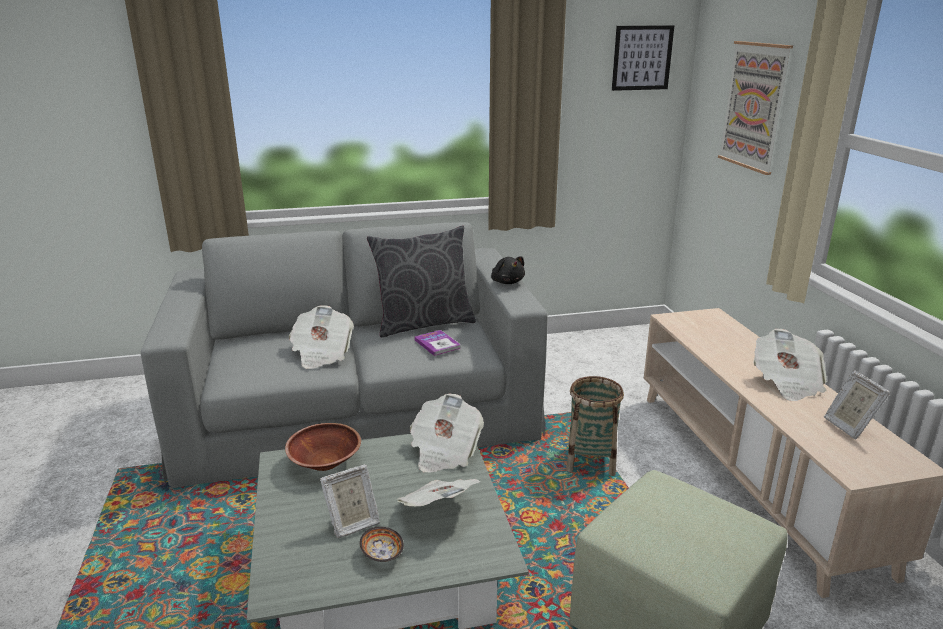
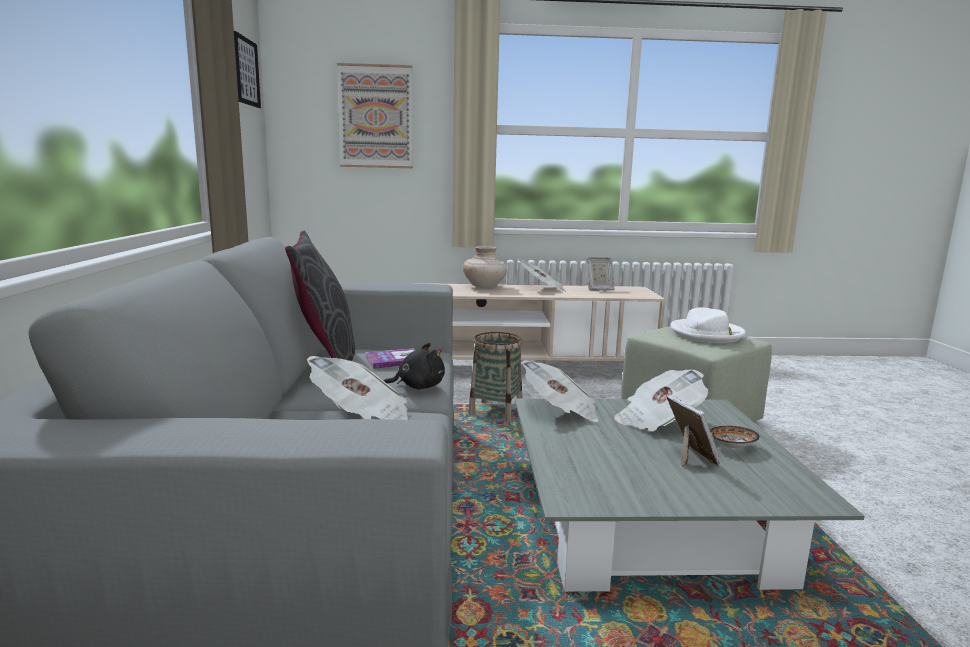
camera: 80 degrees left, 10 degrees down
(325, 462) = (576, 470): brown bowl -> none
(507, 282) = (364, 284): black plush toy -> black plush toy (417, 387)
(687, 532) = (706, 334): none -> white hat
(747, 346) = (484, 287): none -> beige vase

